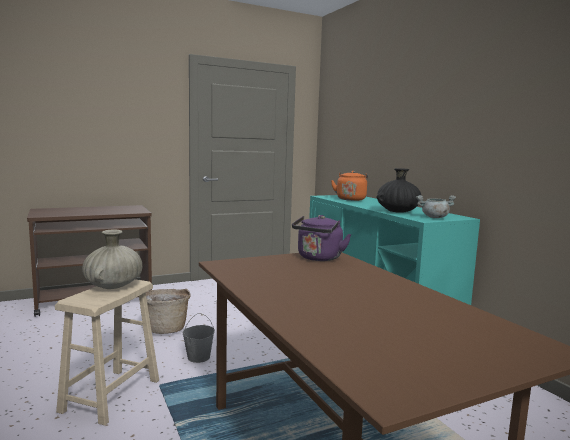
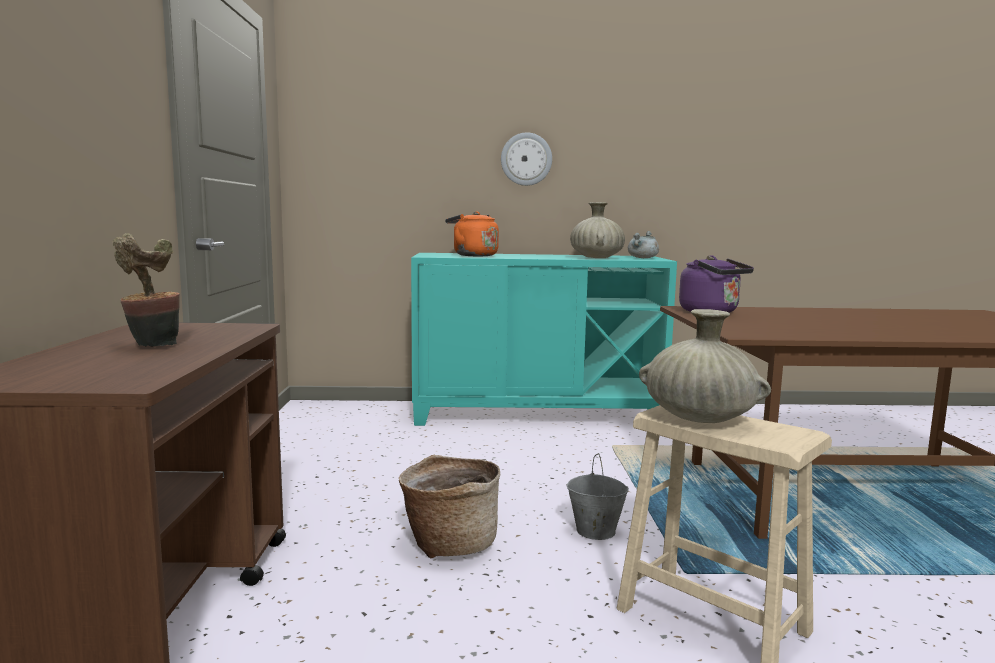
camera: 65 degrees left, 0 degrees up
(93, 210) = (151, 346): none -> potted plant
(397, 211) = (596, 258): black vase -> beige vase
(407, 134) = (526, 159): none -> wall clock

